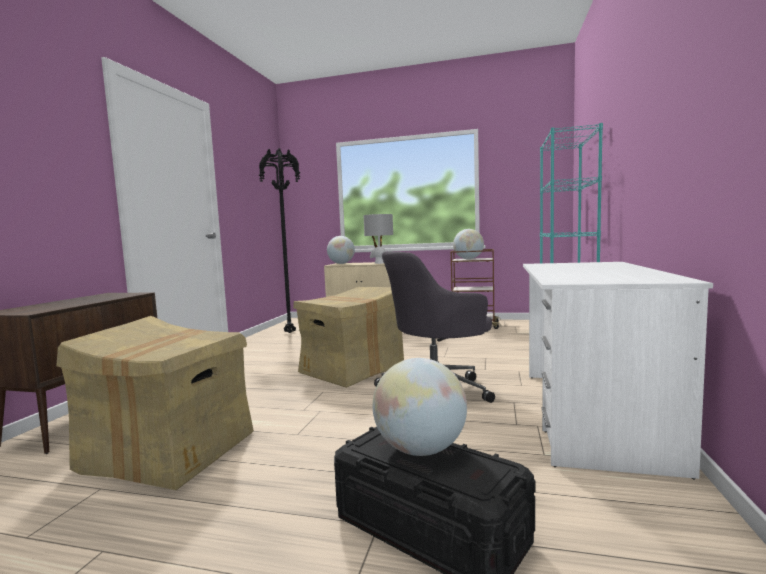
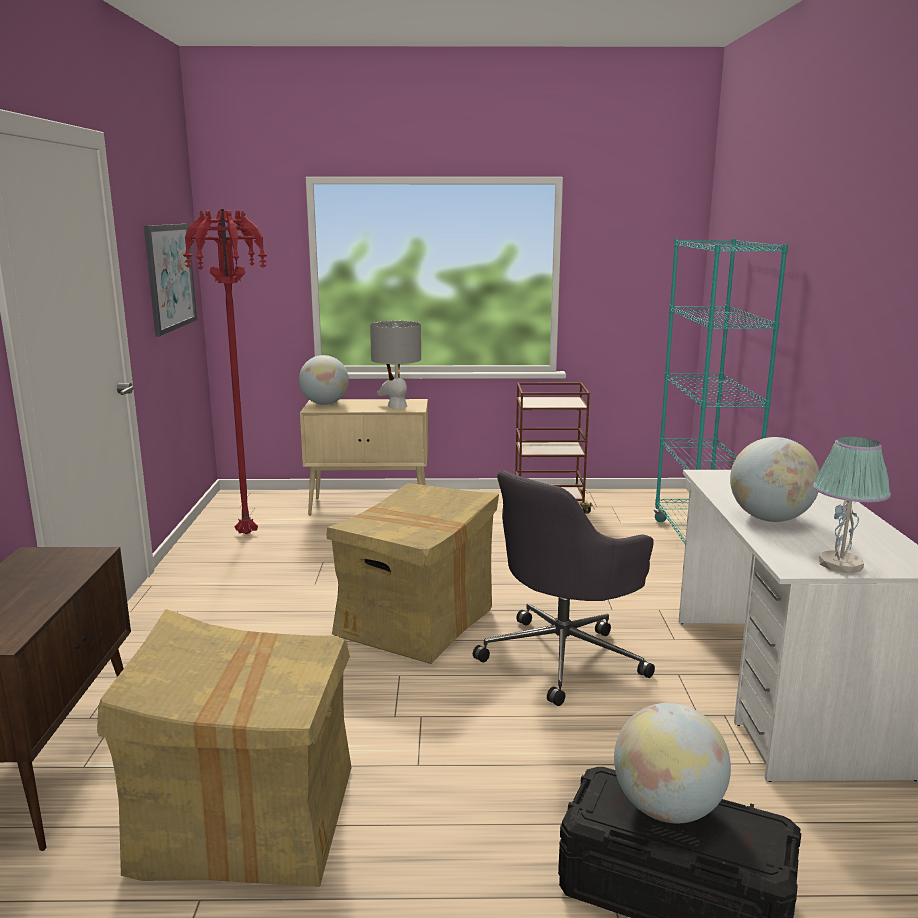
camera: 15 degrees left, 10 degrees up
(258, 192) = (170, 277): none -> picture
(291, 333) = (249, 534): black floor lamp -> red floor lamp
(468, 259) = (545, 402): globe -> globe (769, 519)
(601, 280) = (840, 565): none -> table lamp

